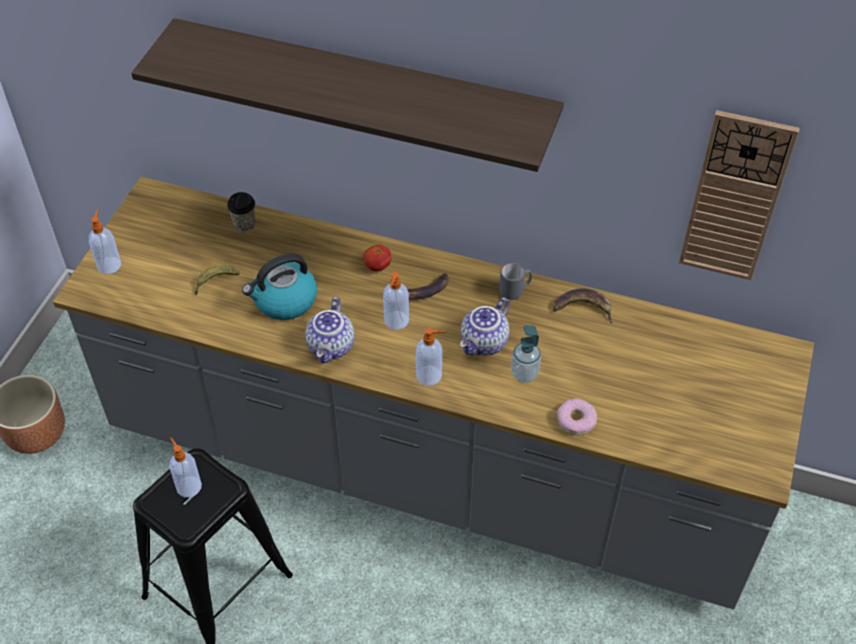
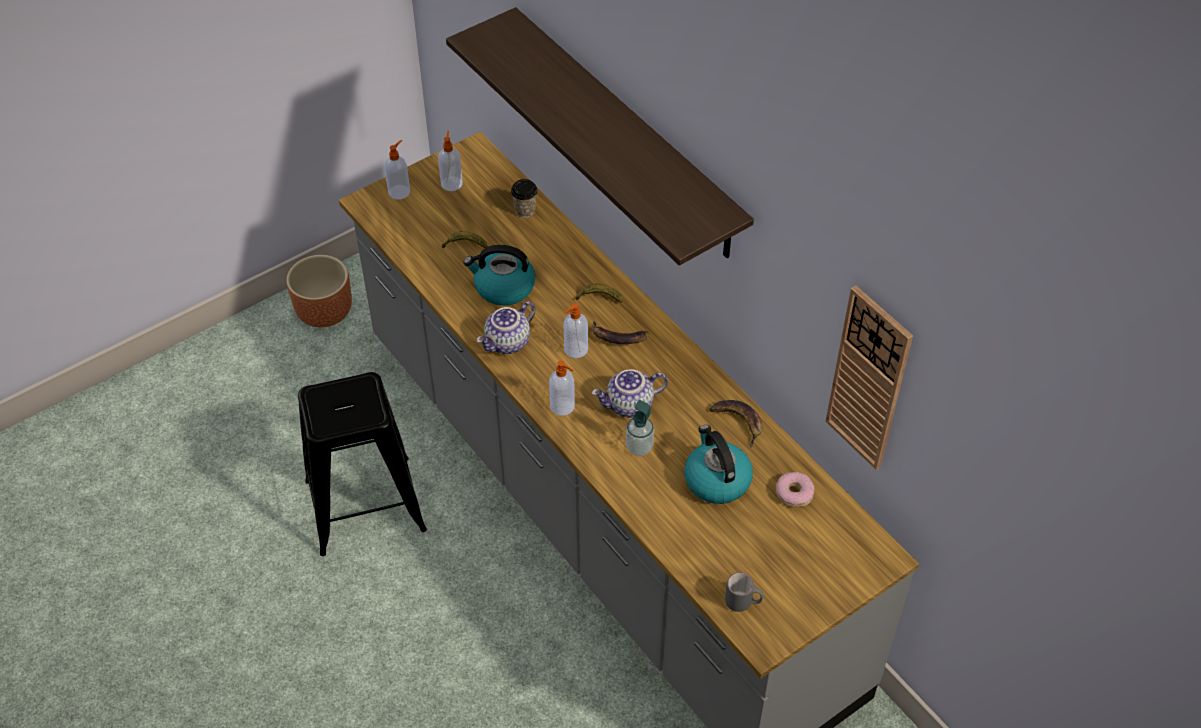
camera: 35 degrees right, 0 degrees up
(188, 486) = (348, 398): soap dispenser -> soap dispenser (451, 183)
(377, 266) = (599, 298): tomato -> banana
(515, 290) = (694, 377): grey mug -> grey mug (743, 602)
(576, 420) = (647, 507): donut -> donut (794, 493)
(609, 365) = (716, 480): none -> kettle

